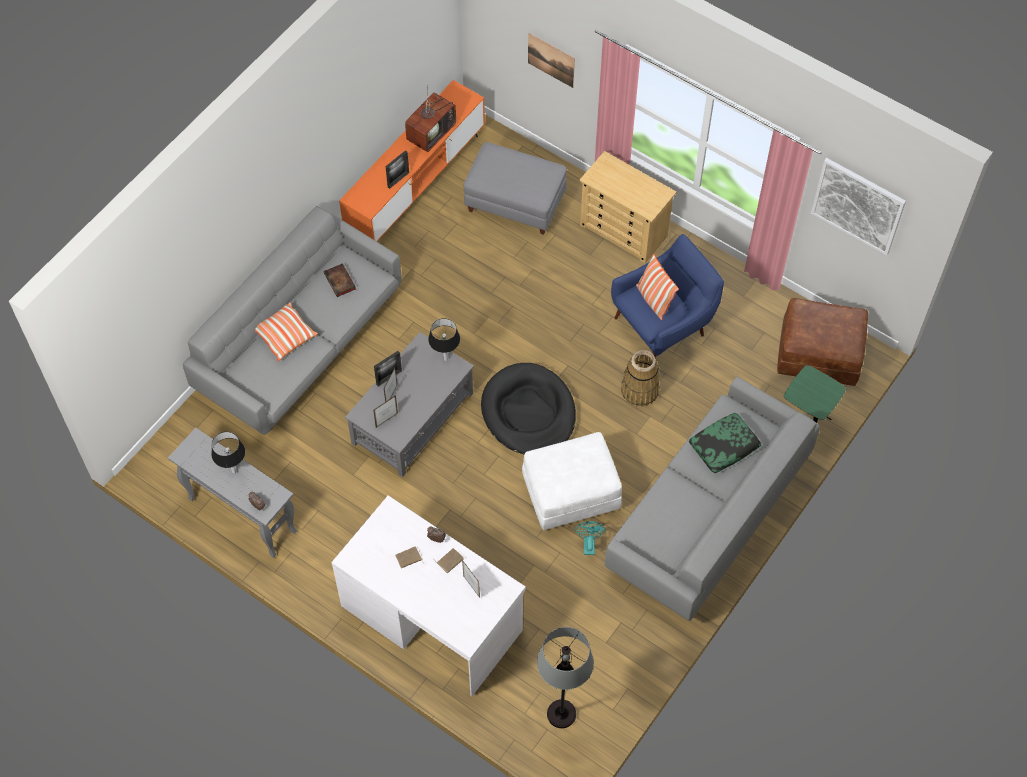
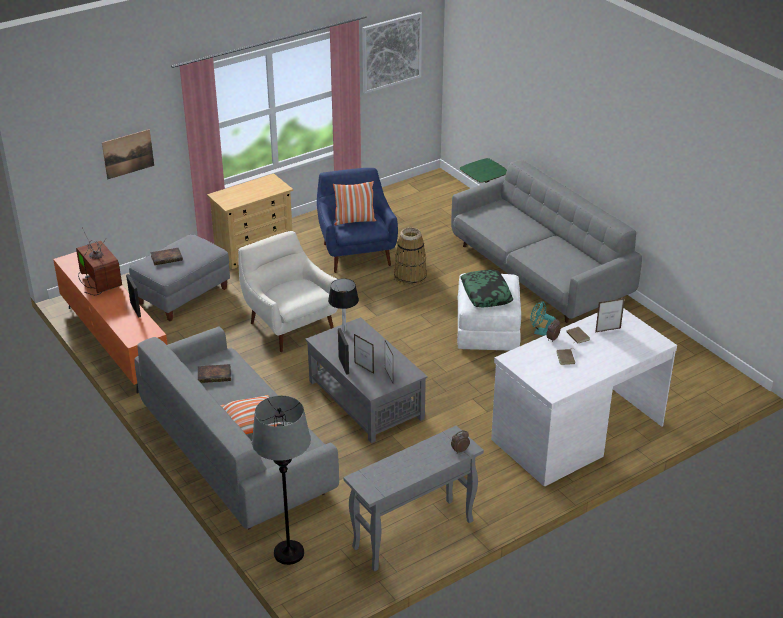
camera: 70 degrees left, 25 degrees down
(234, 471) = (411, 459): black table lamp -> none
(505, 312) = (289, 325): none -> white armchair
(507, 166) = (167, 258): none -> book
(528, 412) = (398, 334): black dog bed -> none
(561, 714) = (692, 381): grey floor lamp -> grey floor lamp (288, 553)
(724, 446) = (505, 222): pillow -> pillow (486, 294)
(819, 354) = (426, 195): brown ottoman -> none

